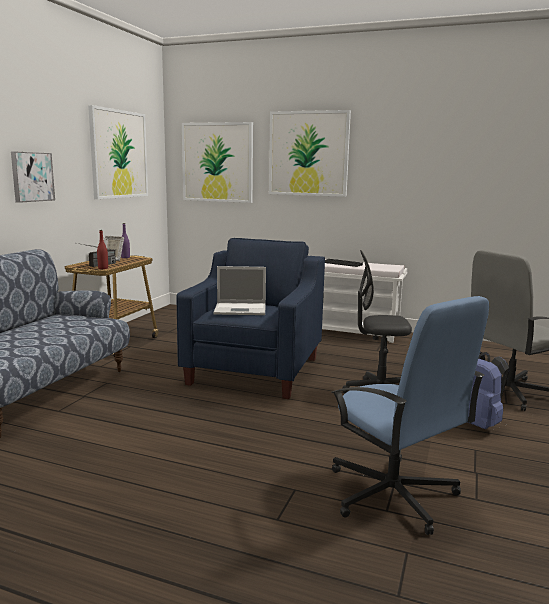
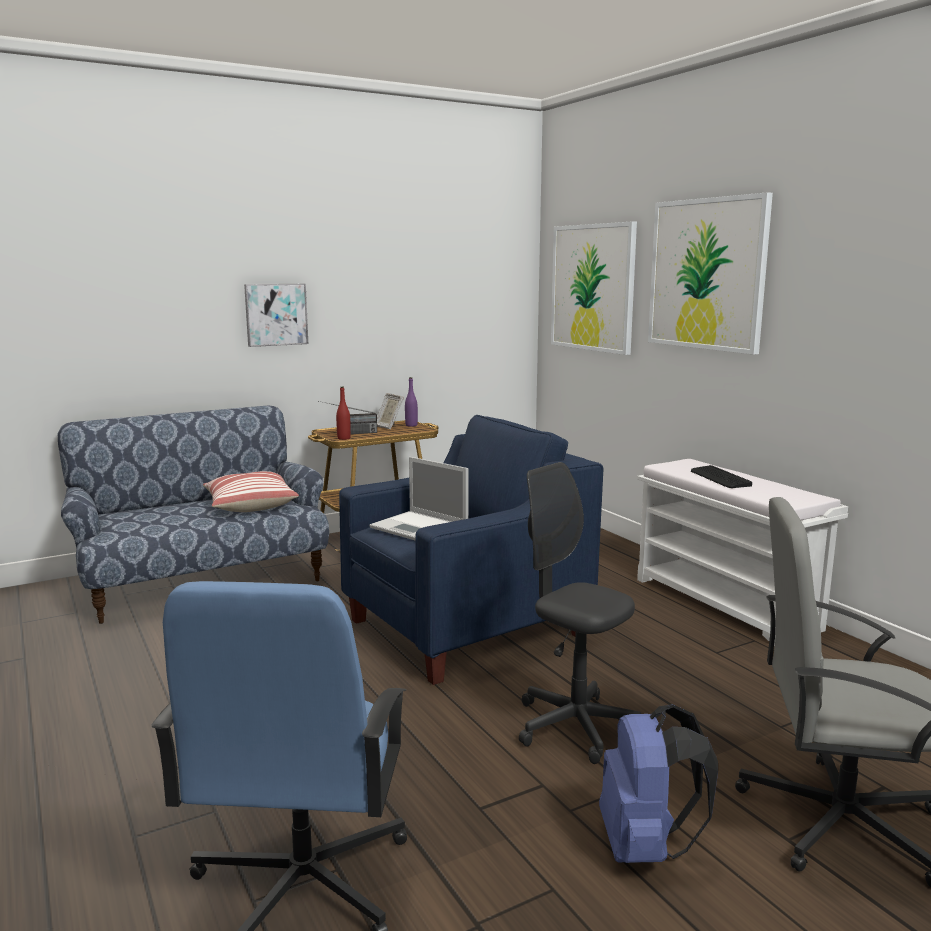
camera: 40 degrees right, 0 degrees up
(66, 324) = (249, 505): none -> pillow
(119, 154) = (436, 279): picture -> none

